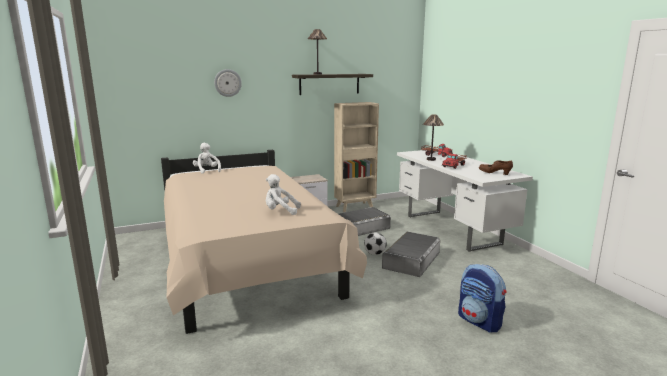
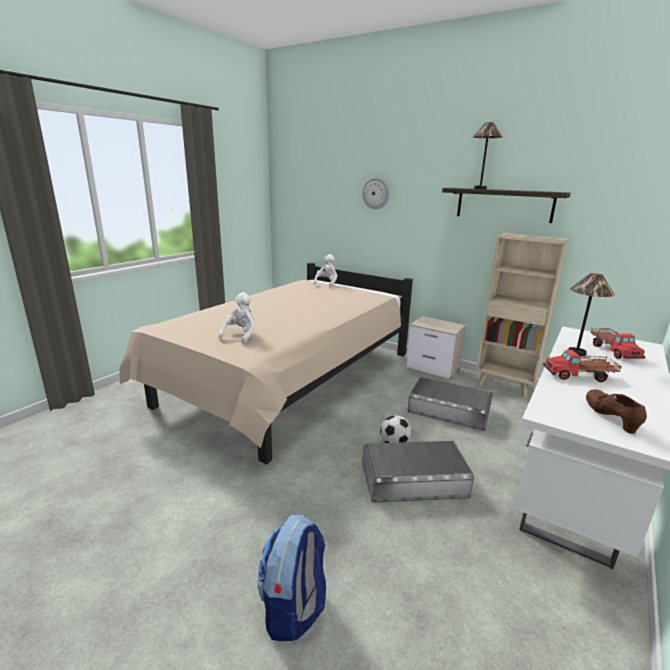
camera: 55 degrees right, 5 degrees up
(280, 211) = (240, 335): white plush toy -> white plush toy turned 45 degrees clockwise

